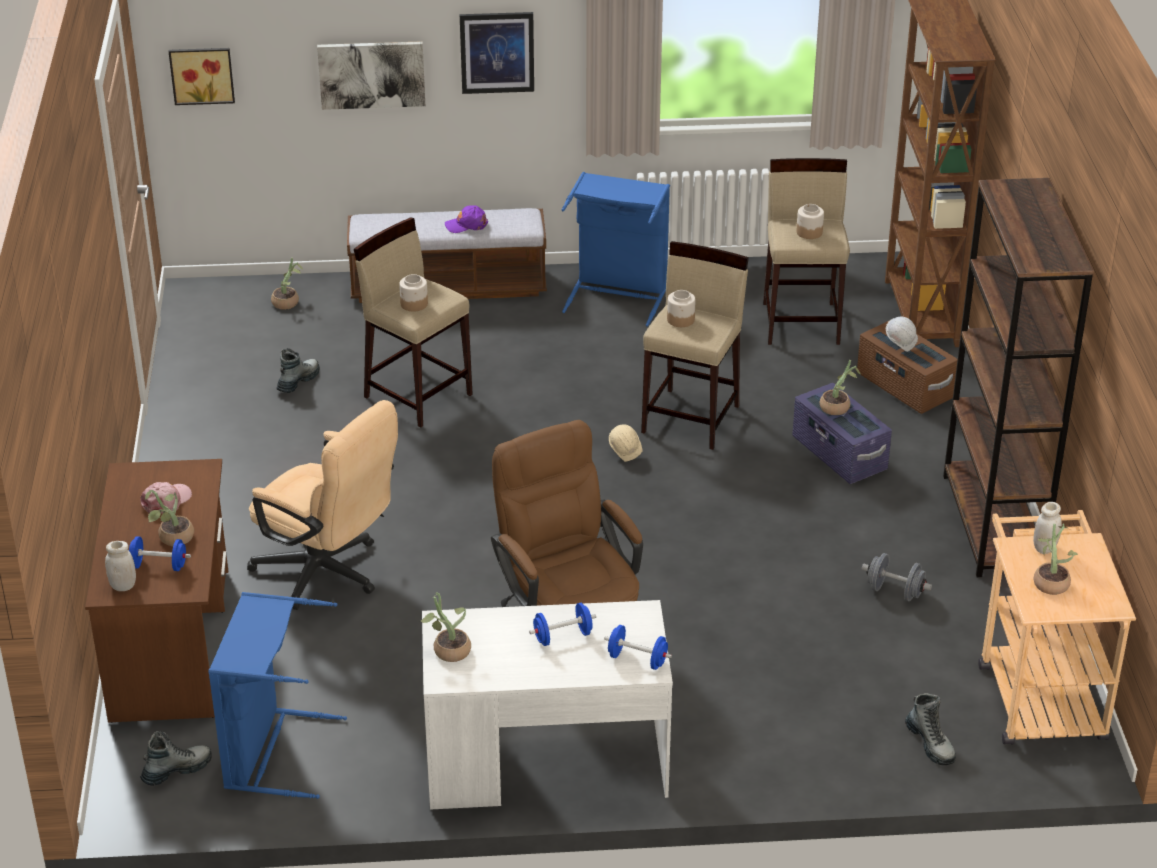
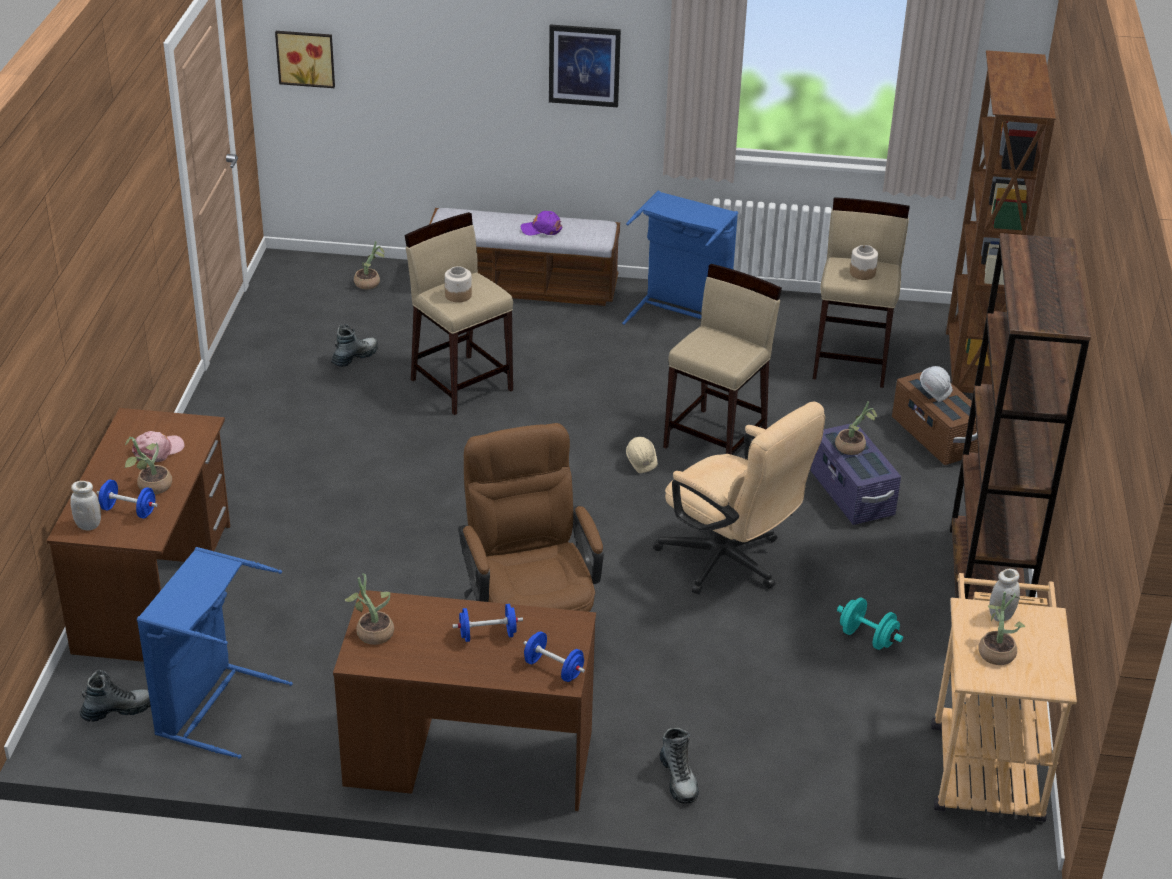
camera: 10 degrees right, 0 degrees up
(328, 574) = (322, 542): beige office chair -> beige office chair (730, 564)
(371, 74) = (464, 74): picture -> none
(546, 764) = (469, 759): white desk -> brown desk
(681, 319) = (709, 341): jar -> none
(894, 592) = (867, 638): grey dumbbell -> turquoise dumbbell
(930, 743) = (859, 797): boot -> boot (678, 779)

